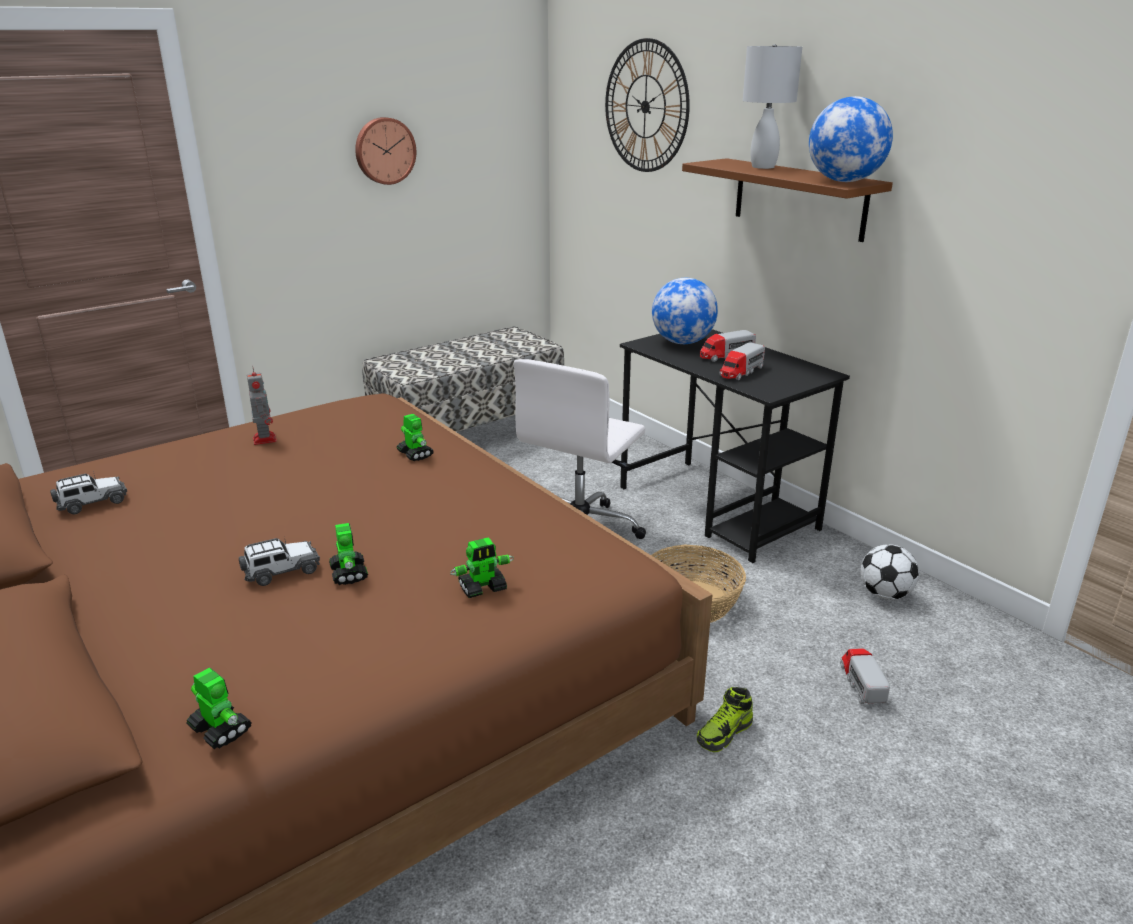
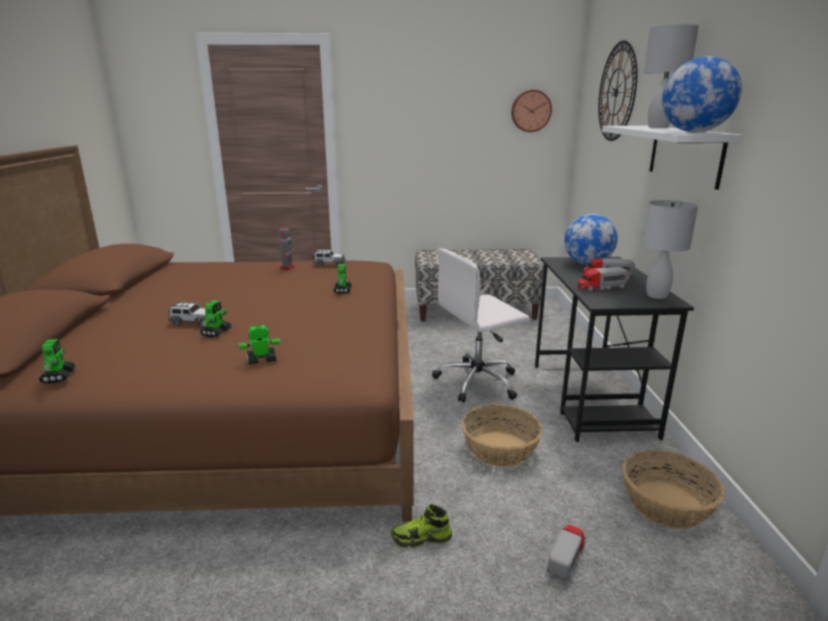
camera: 35 degrees right, 5 degrees down
(92, 503) = (179, 276): toy car -> toy car (329, 264)
(384, 150) = (448, 121): wall clock -> wall clock (530, 111)
(483, 588) = (261, 360): toy robot -> toy robot turned 150 degrees clockwise
(799, 199) = (685, 154): brown shelf -> white shelf
(803, 369) = (656, 296): none -> white table lamp
(885, 594) = (666, 505): football -> basket

